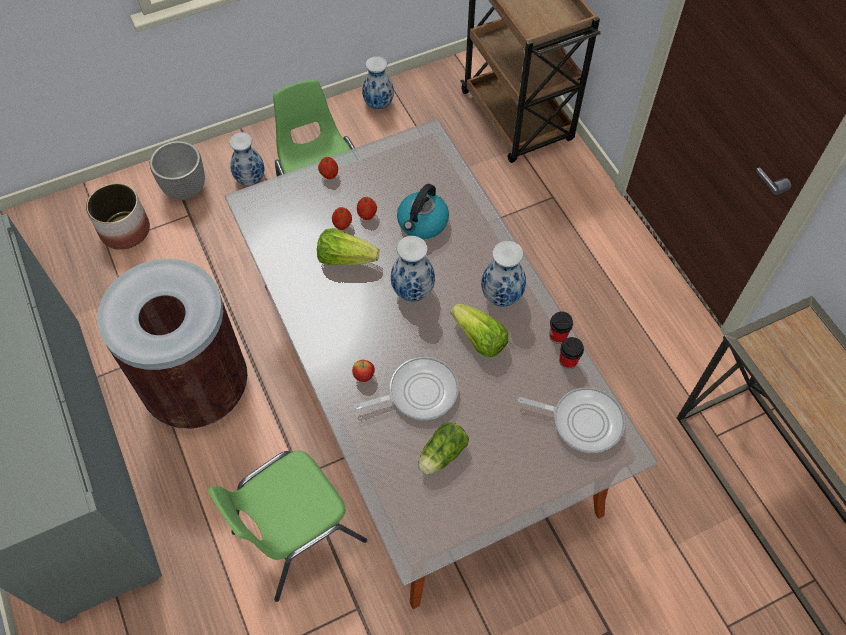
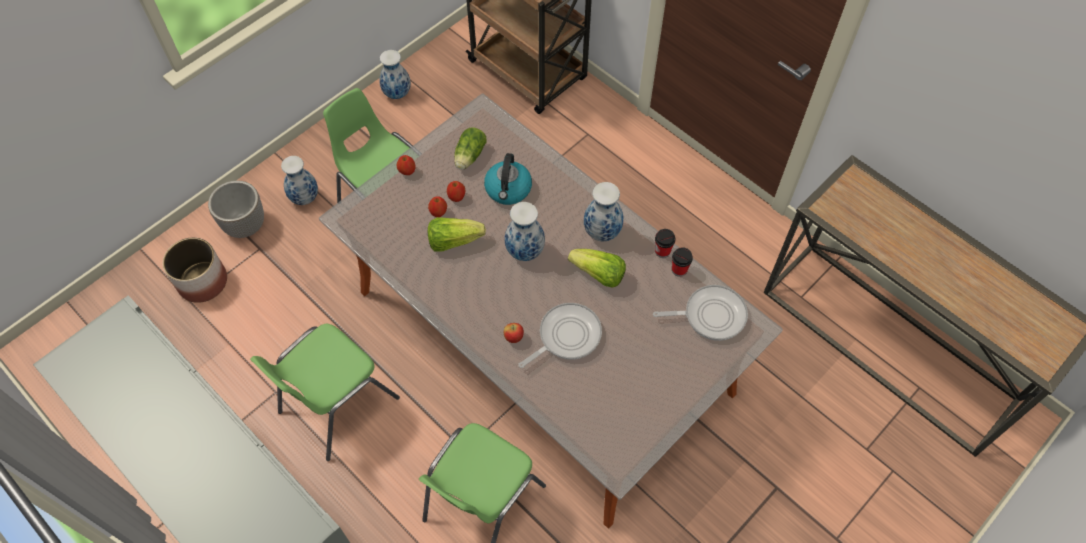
camera: 20 degrees left, 0 degrees up
(198, 388) = (336, 404): brown trash can -> green chair
(441, 455) = (607, 382): lettuce -> lettuce (469, 157)

